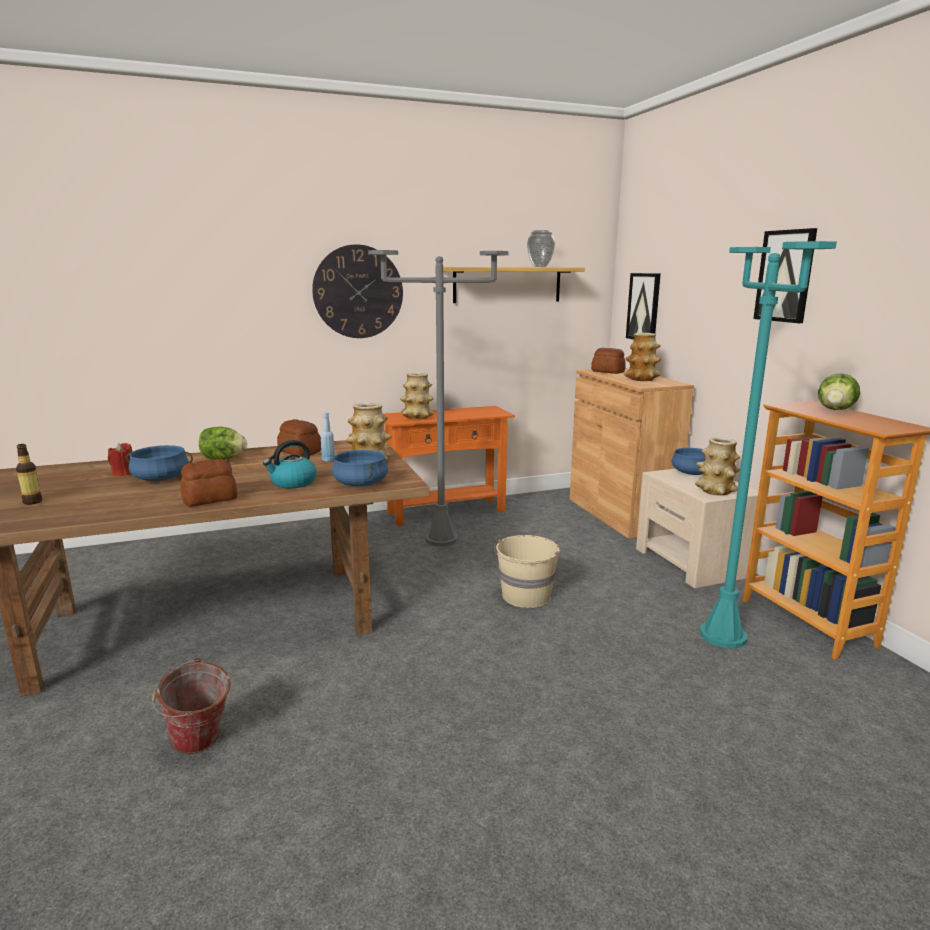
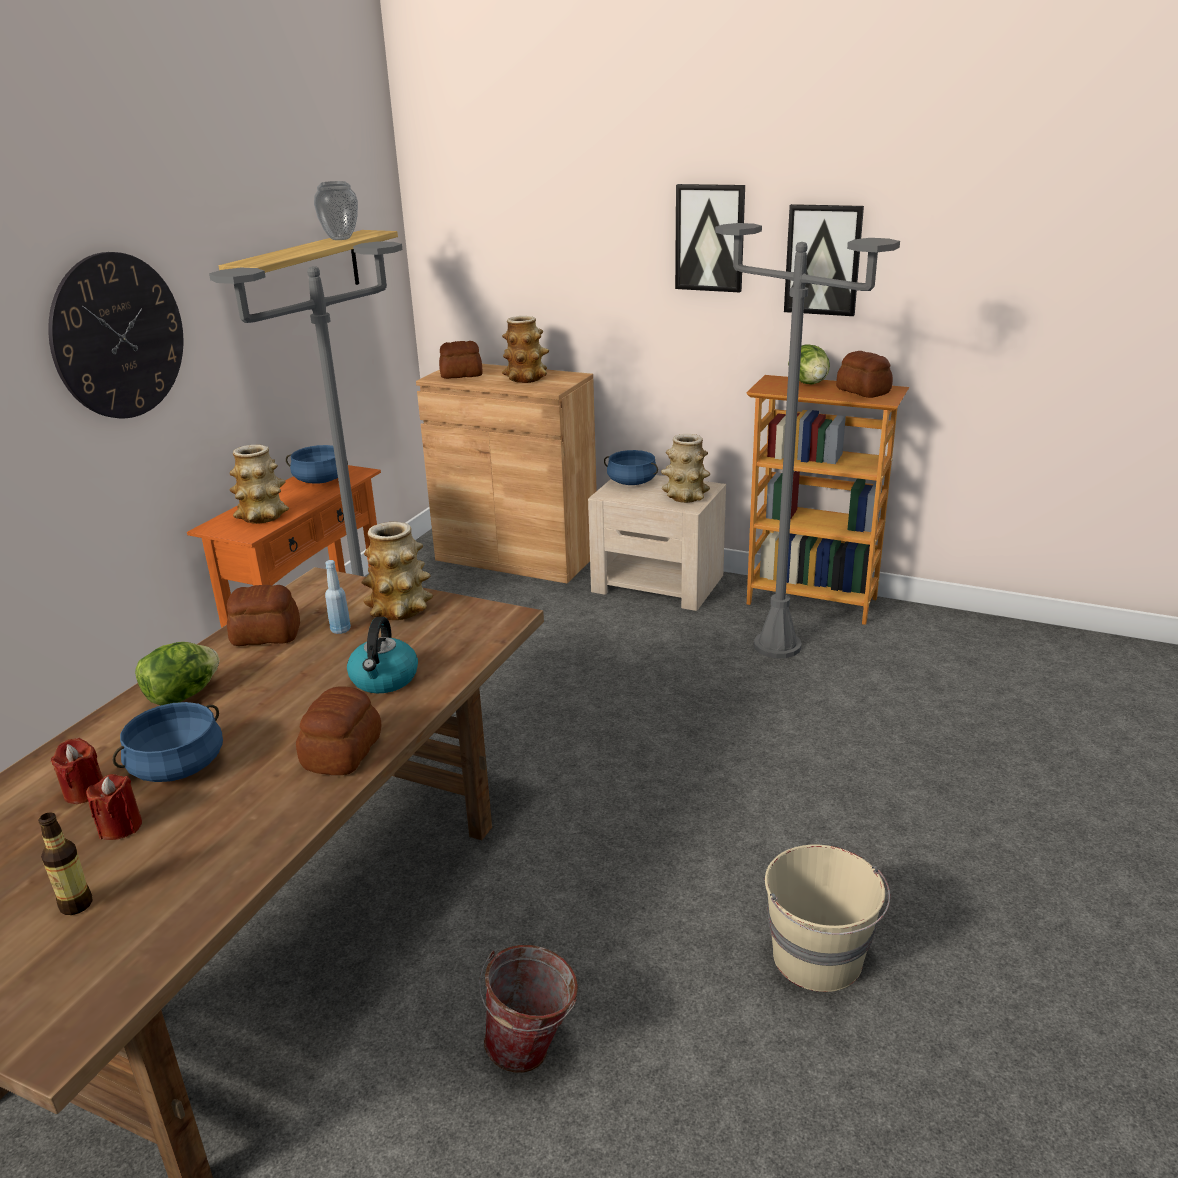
camera: 45 degrees left, 10 degrees up
(100, 487) = (120, 827): none -> red candle
(360, 484) = (465, 642): blue cooking pot -> blue cooking pot (320, 480)
(526, 596) = (574, 698): beige bucket -> beige bucket (819, 958)
(644, 307) = (479, 276): picture -> picture (823, 260)
(722, 636) = (777, 646): turquoise floor lamp -> grey floor lamp
(876, 422) = (863, 391): none -> bread

